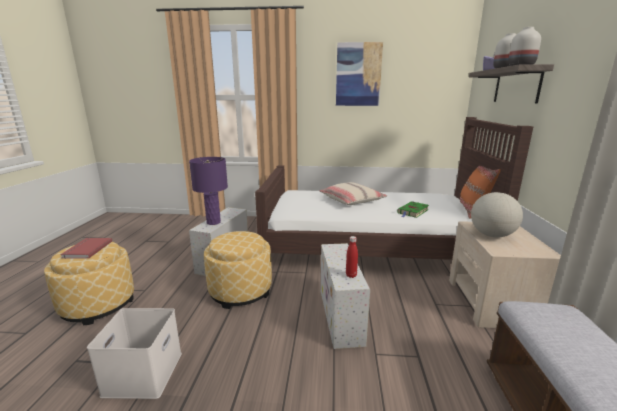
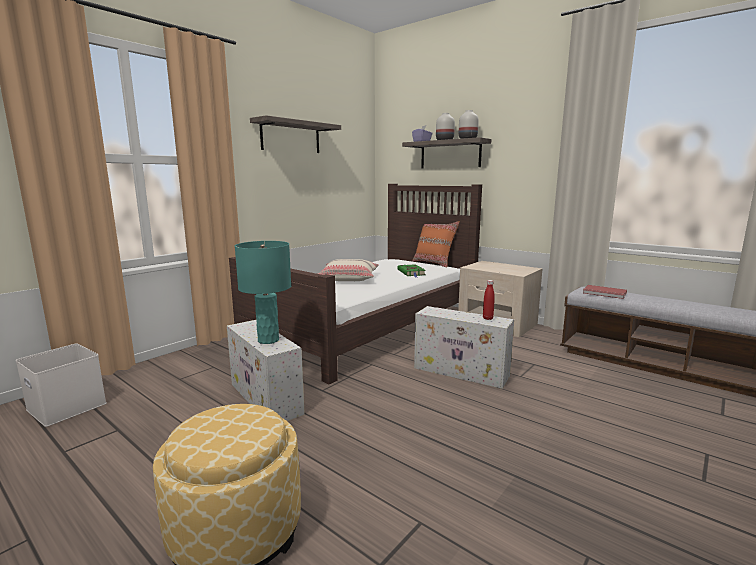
camera: 55 degrees left, 5 degrees down
(86, 249) = (226, 426): red book -> red book (604, 293)
(144, 374) = (461, 500): white storage box -> white storage box (68, 406)
(213, 222) = (268, 340): purple table lamp -> turquoise table lamp
(240, 291) = (360, 405): ottoman -> none
(358, 74) = (291, 137): picture -> shelf
(491, 235) = (494, 268): globe -> none

